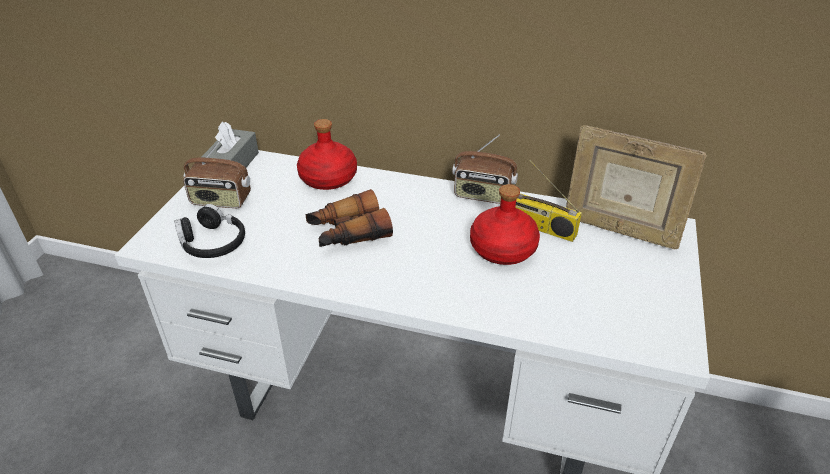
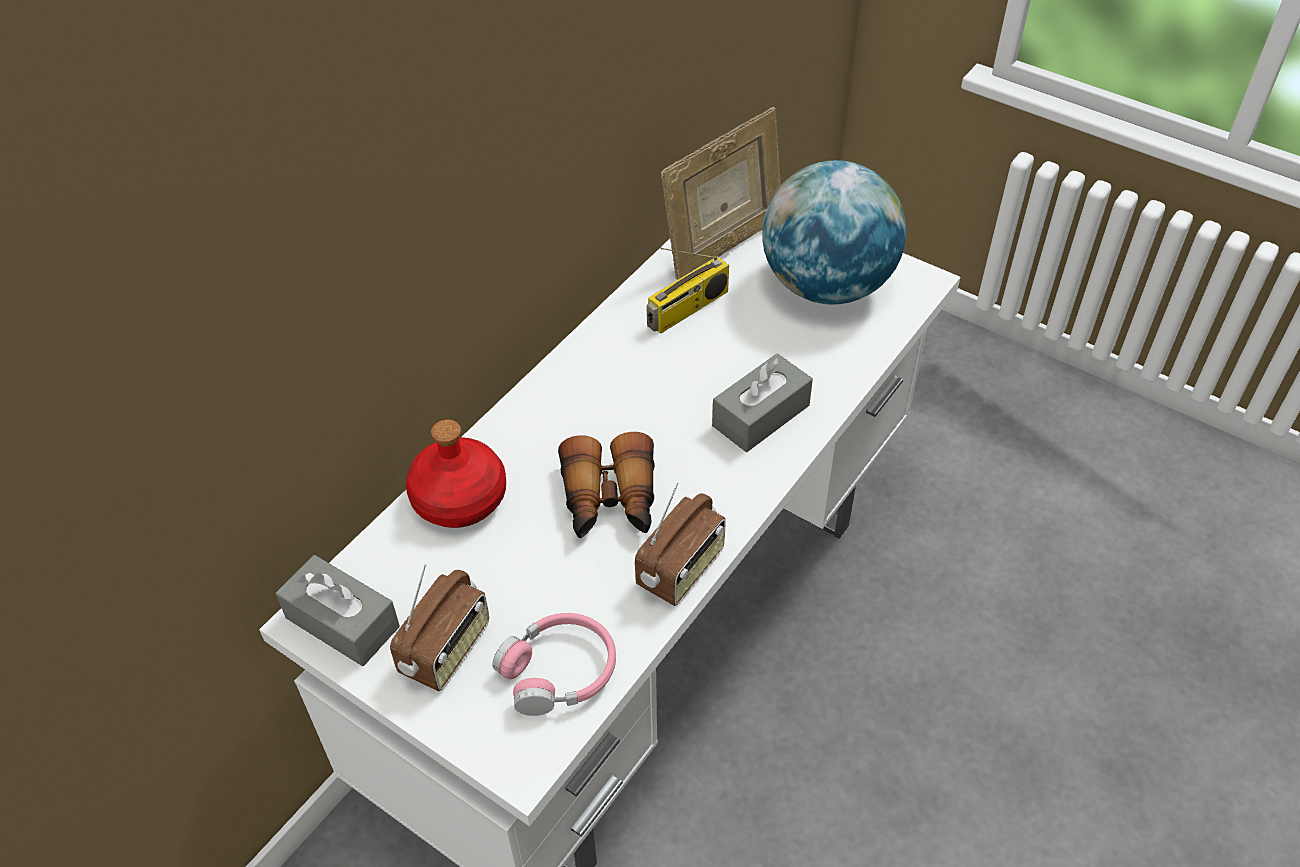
camera: 70 degrees left, 10 degrees up
(212, 243) = (559, 671): black headphones -> pink headphones
(458, 283) = (761, 415): none -> grey tissue box
(482, 195) = (594, 340): radio -> radio (681, 570)
(502, 249) = (713, 357): red bottle -> none
(622, 292) = (827, 285): none -> globe

